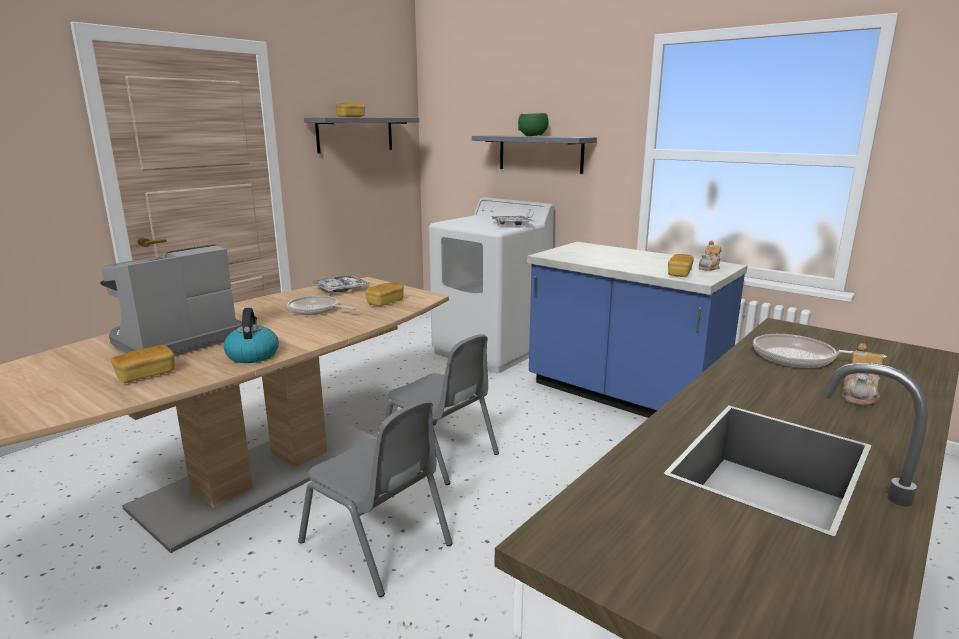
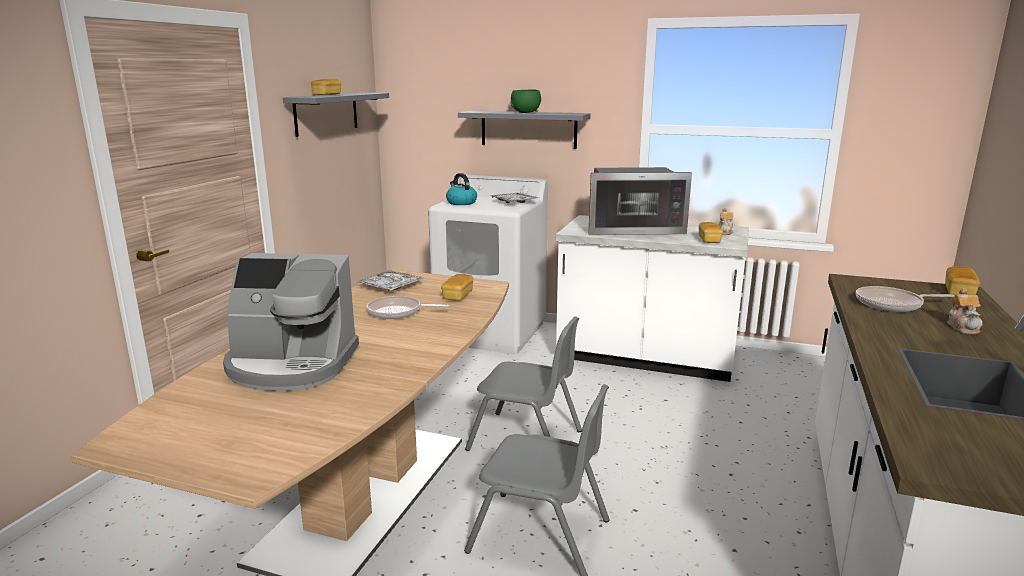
camera: 20 degrees left, 0 degrees up
(146, 375) = (318, 406): bread -> bread (959, 292)
(175, 341) = (291, 365): coffee machine -> coffee machine turned 105 degrees counterclockwise
(252, 355) = (401, 367): kettle -> kettle (461, 202)
(612, 257) = (632, 228): none -> microwave
(622, 397) = (645, 359): blue counter -> white counter

